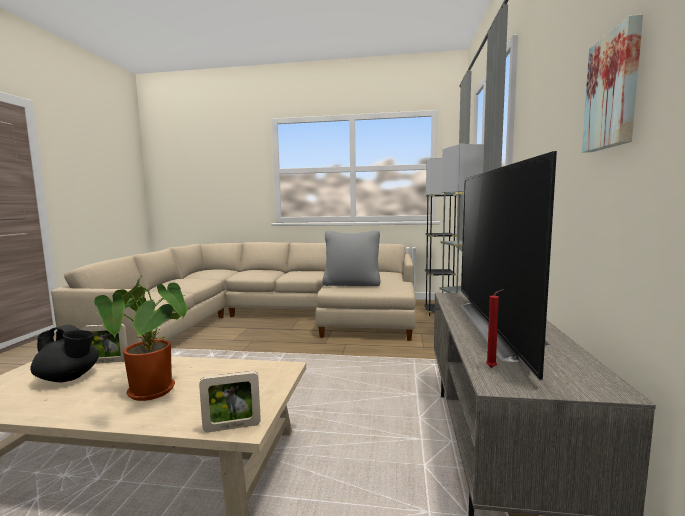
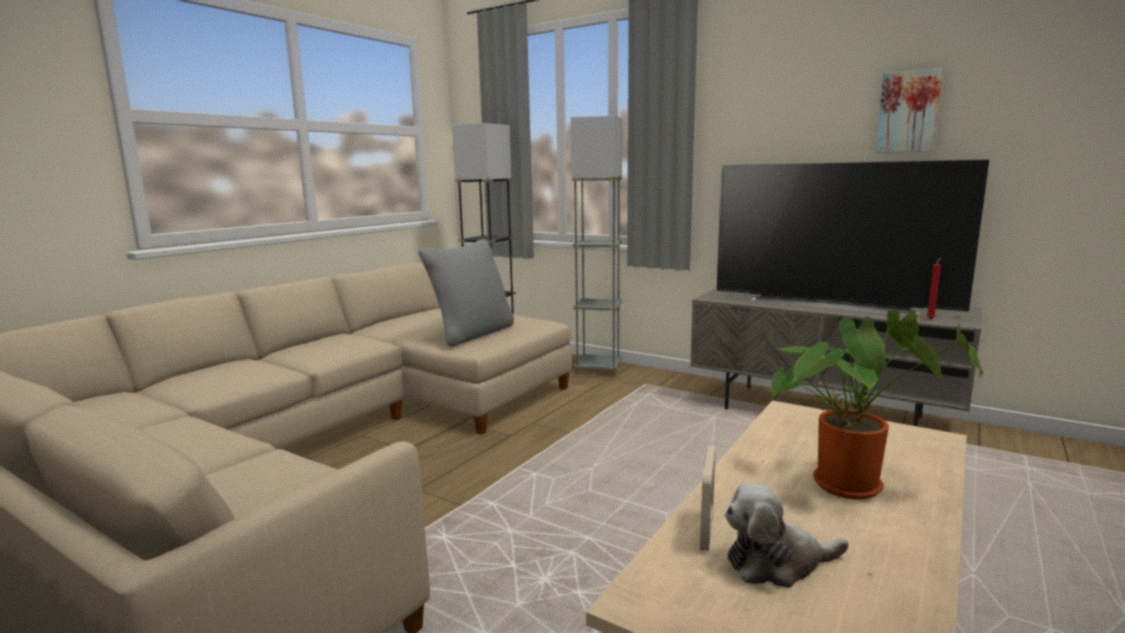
camera: 65 degrees left, 5 degrees up
(69, 378) = (777, 563): black teapot -> plush toy
(232, 427) = (938, 443): picture frame -> none

